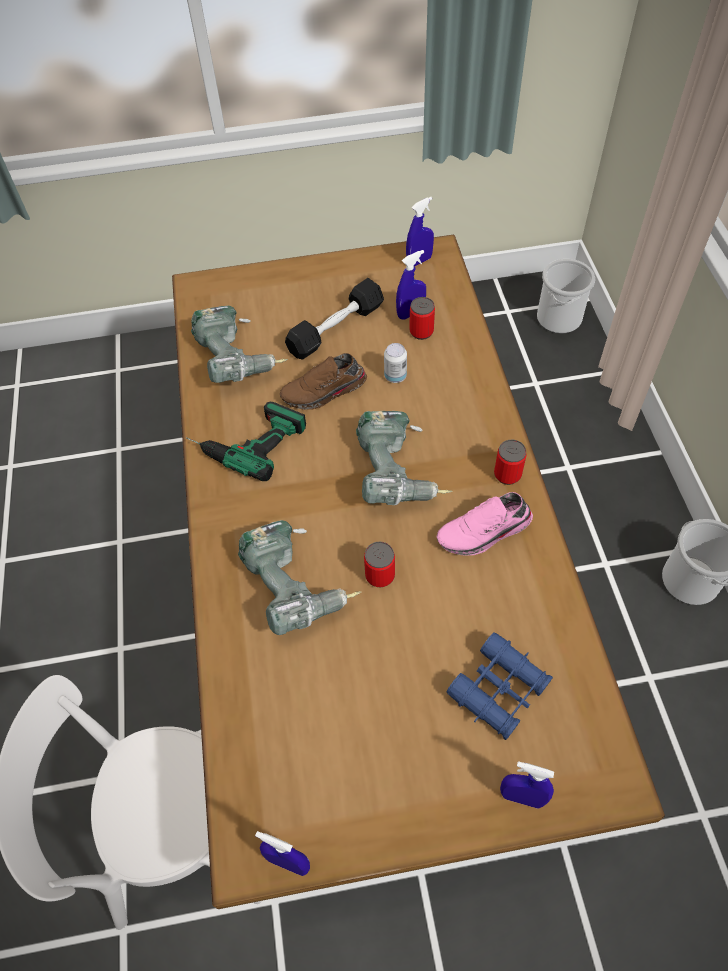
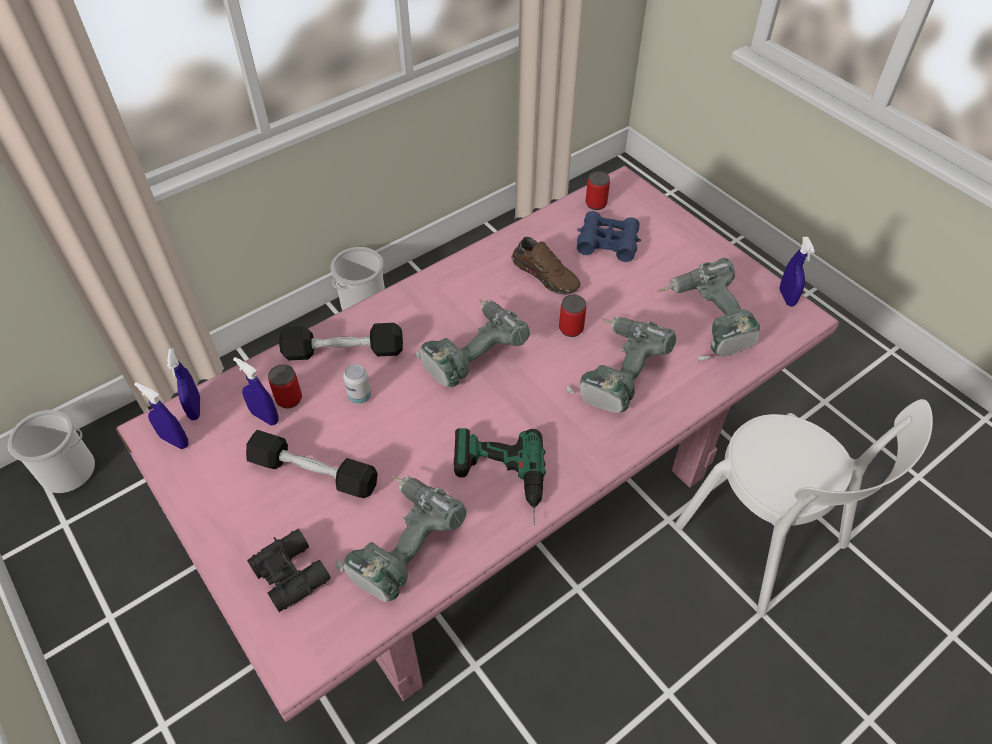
camera: 120 degrees left, 5 degrees down
(261, 298) = (292, 572): none -> black binoculars
(308, 725) = (706, 322): none -> power drill
(324, 392) = (407, 444): brown shoe -> brown shoe (546, 274)
(373, 604) = (496, 496): brown dining table -> pink dining table
(455, 380) = (343, 351): none -> black dumbbell
(484, 533) = (494, 284): pink shoe -> none
(507, 474) = (432, 288): can -> can (596, 203)
(521, 797) = (662, 216): blue spray bottle -> blue spray bottle (195, 408)

